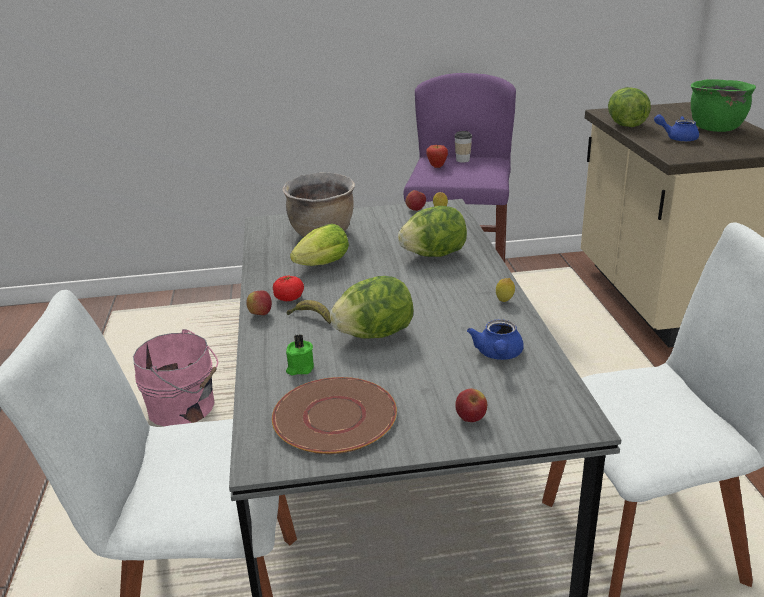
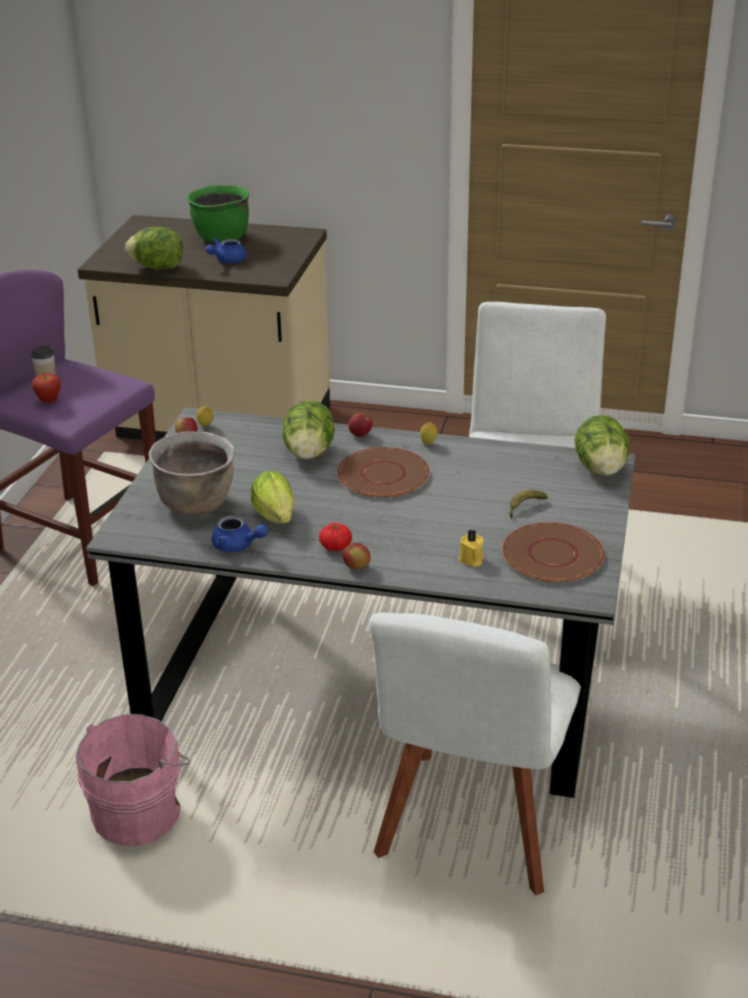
camera: 70 degrees left, 5 degrees up
(300, 368) = (471, 560): green candle -> yellow candle
(311, 318) = (385, 540): banana -> banana (524, 507)
(375, 334) = (440, 514): lettuce -> lettuce (601, 469)
(426, 292) = (383, 474): none -> brown plate
(471, 419) = (585, 499): apple -> apple (360, 434)
(498, 355) = (509, 468): blue teapot -> blue teapot (237, 546)

